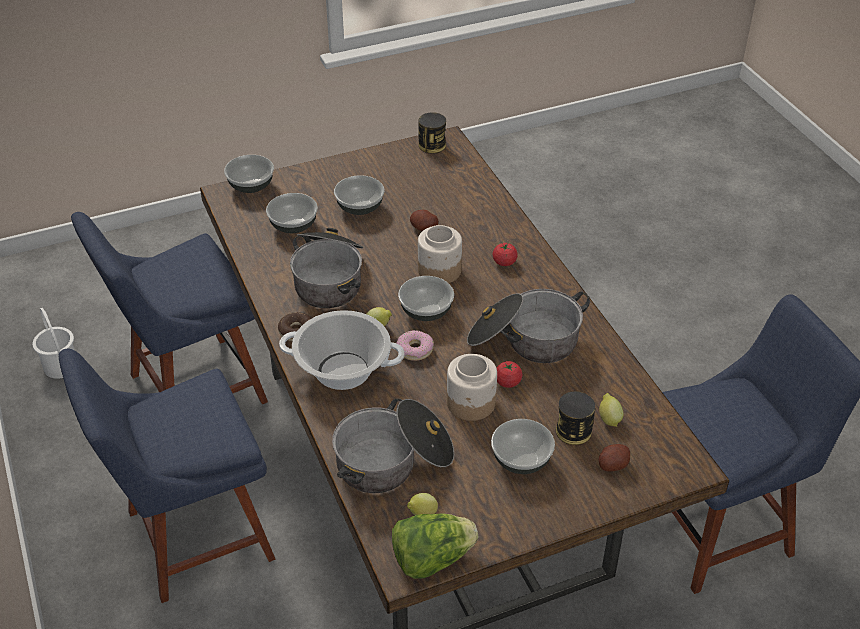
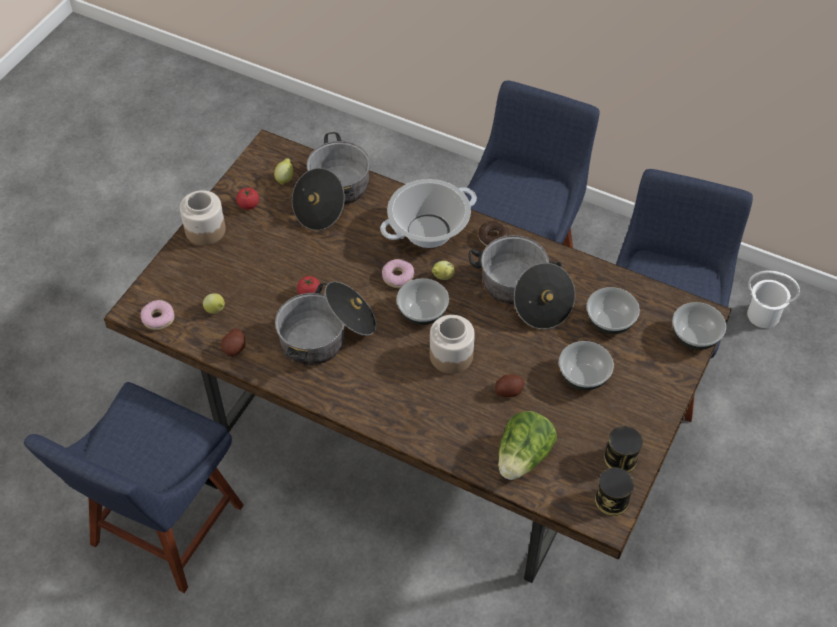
camera: 140 degrees right, 10 degrees up
(432, 559) = (256, 160): lettuce -> lettuce (523, 458)
(471, 403) = (320, 262): jar -> jar (205, 230)
(504, 262) = (409, 400): tomato -> tomato (248, 205)
(521, 460) = (253, 245): bowl -> none
(573, 431) = (234, 286): can -> can (620, 459)
(613, 465) = (190, 279): potato -> potato (234, 348)
(672, 444) = (158, 318): none -> donut

